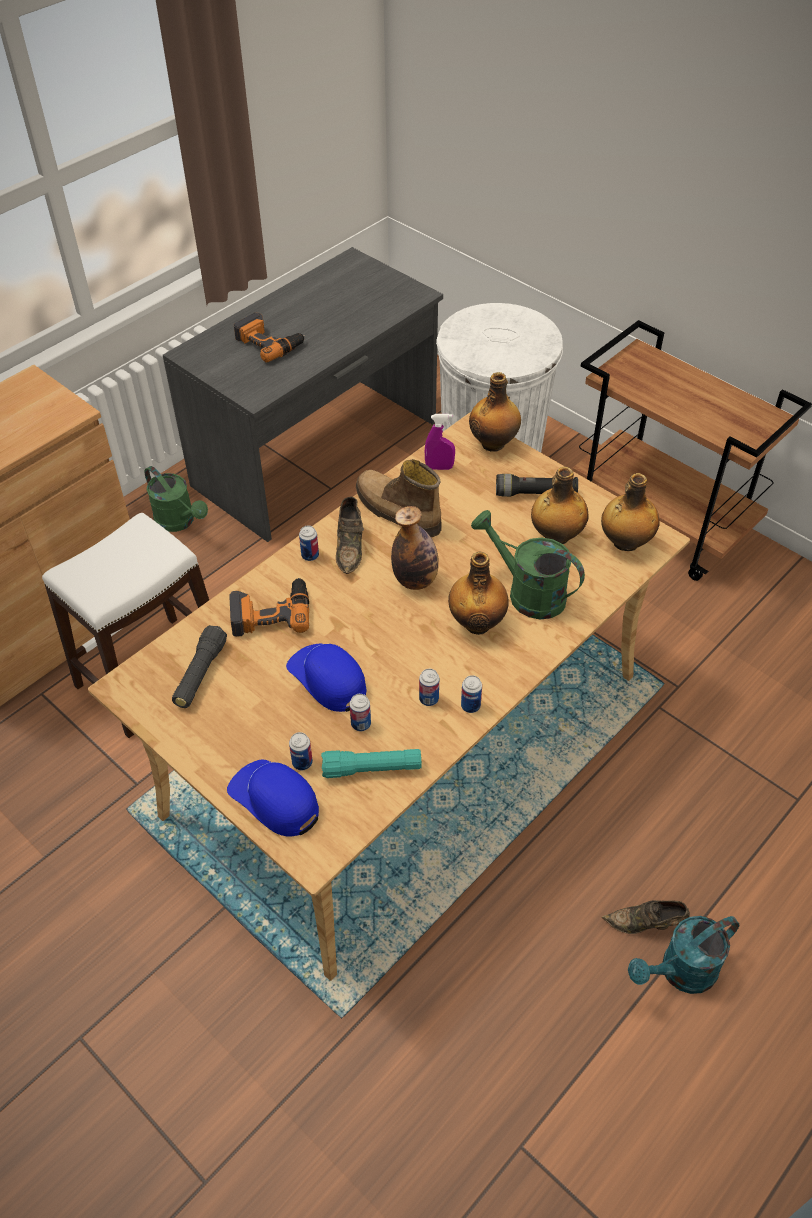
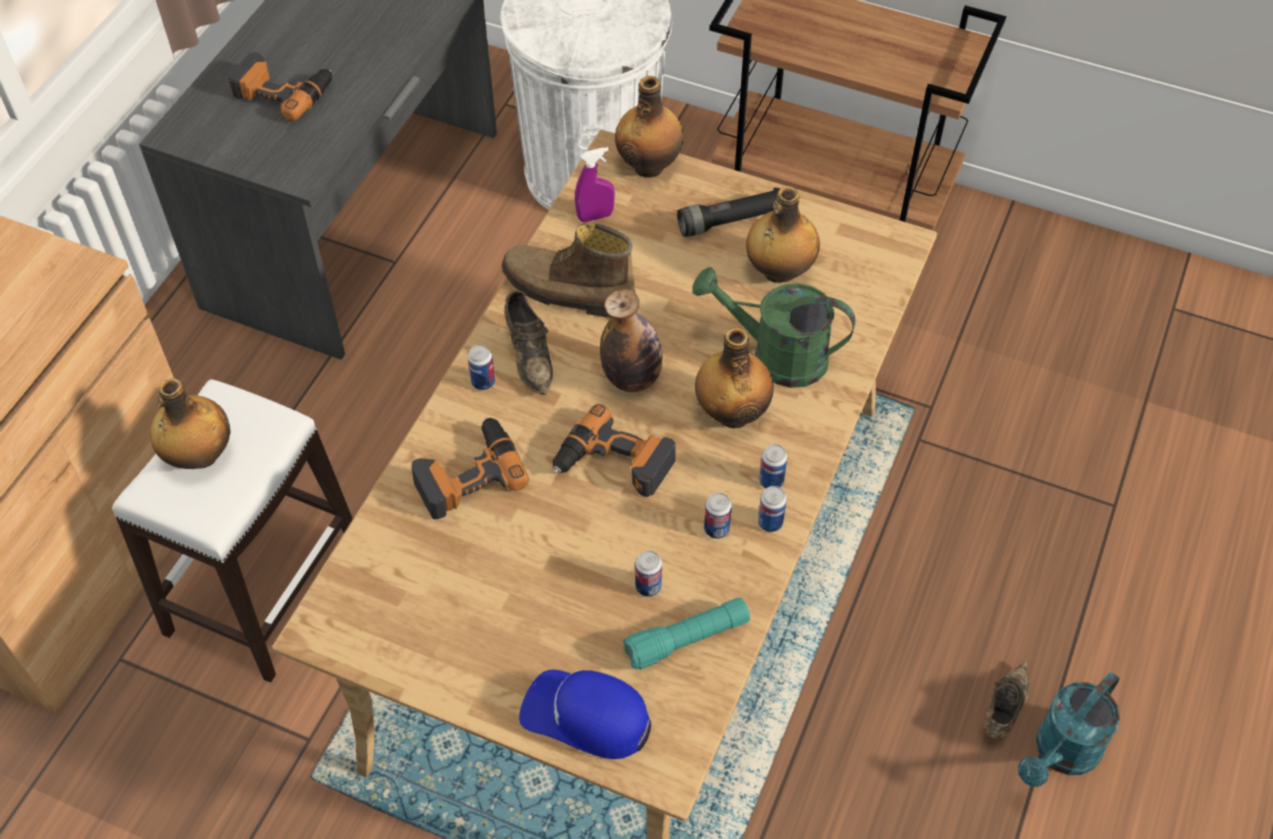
camera: 20 degrees left, 5 degrees up
(179, 522) = (206, 363): green watering can -> none
(200, 674) = (414, 583): black flashlight -> none
(302, 762) = (598, 658): can -> can (771, 481)
(328, 679) = (581, 540): blue cap -> none
(375, 634) = (613, 464): none -> power drill
(625, 543) = (864, 258): bottle -> bottle (199, 456)
(646, 924) = (1003, 710): brown shoe -> brown shoe turned 135 degrees clockwise

